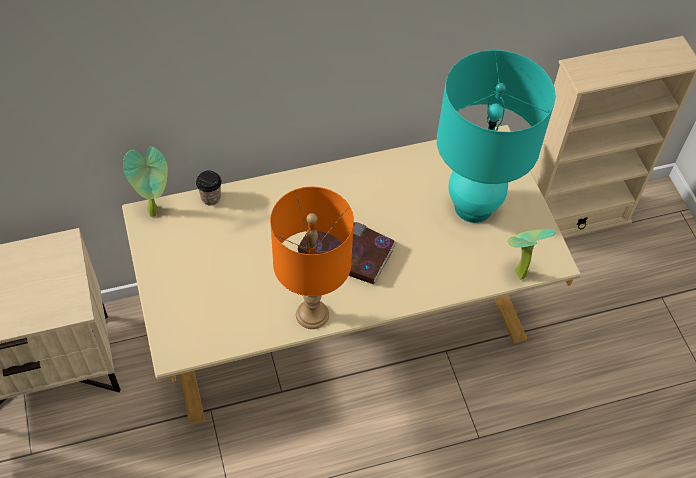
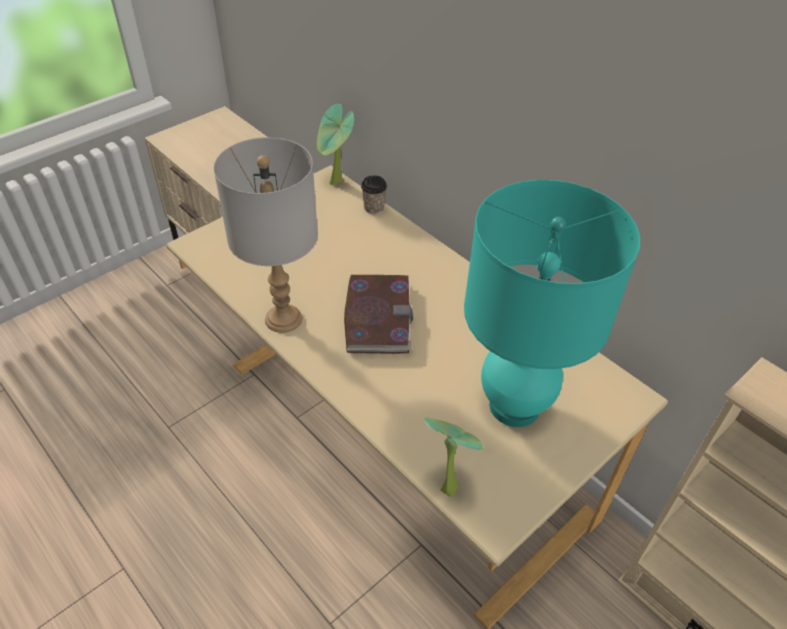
camera: 65 degrees right, 10 degrees down
(311, 314) = (283, 318): orange table lamp -> grey table lamp

